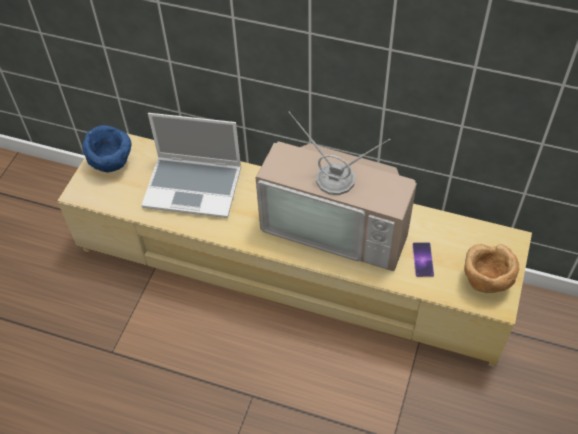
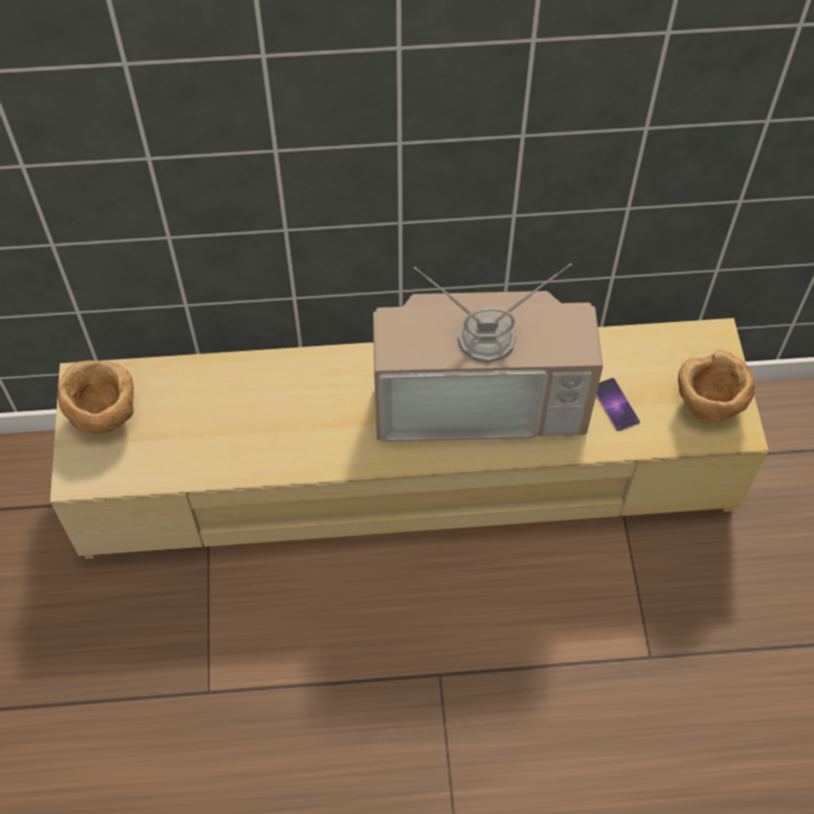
camera: 25 degrees left, 5 degrees up
(112, 163) = (105, 415): blue bowl -> brown bowl
(194, 187) = (249, 409): laptop -> none

